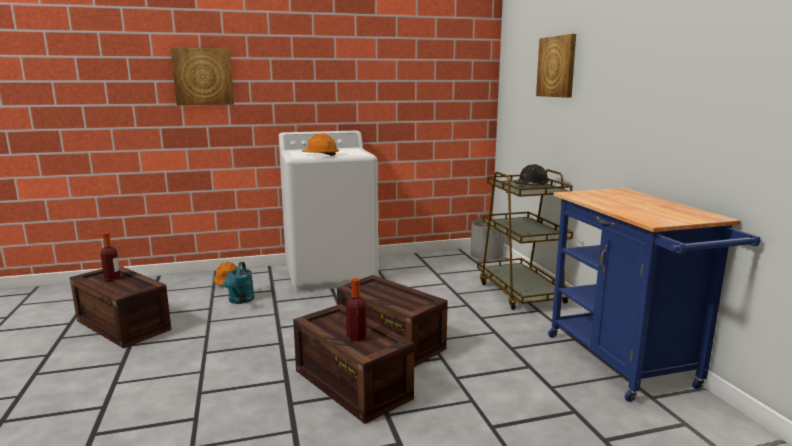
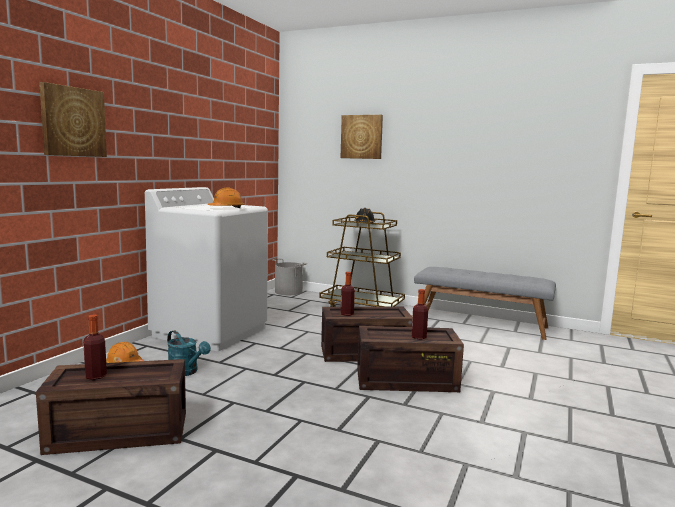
camera: 50 degrees left, 5 degrees down
(374, 289) = (347, 314): none -> bottle
(626, 365) = (481, 323): blue cart -> grey bench

